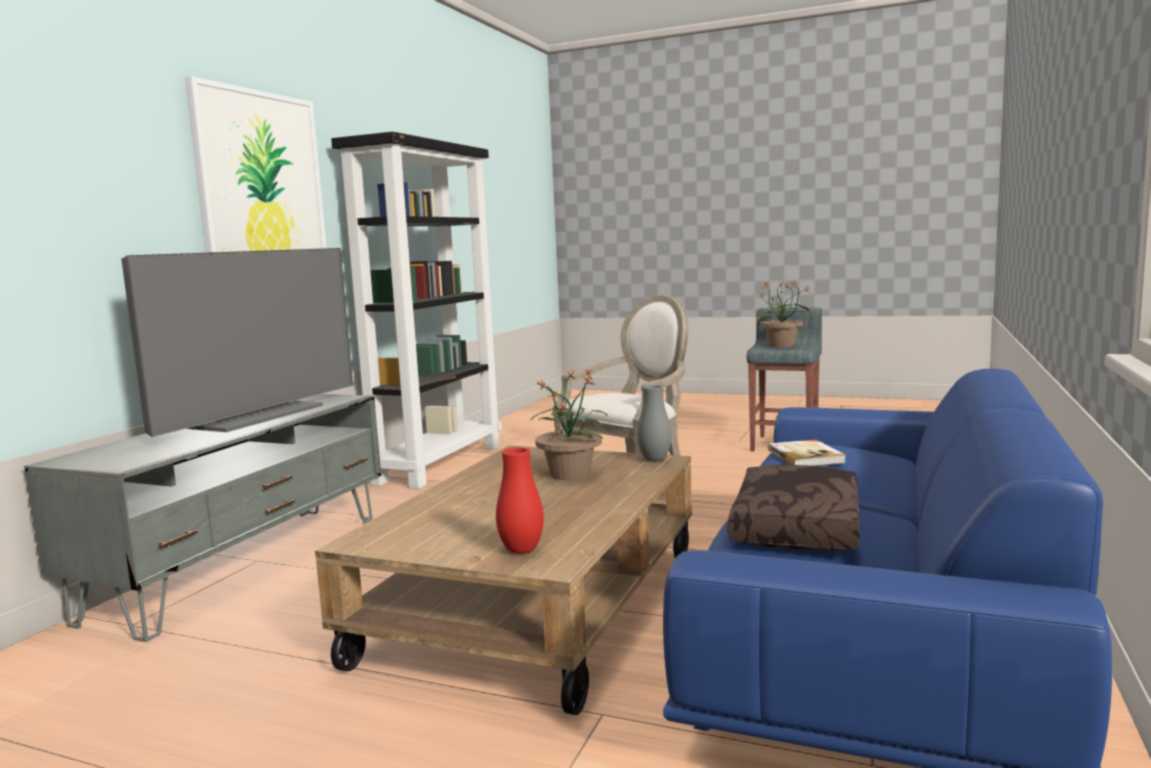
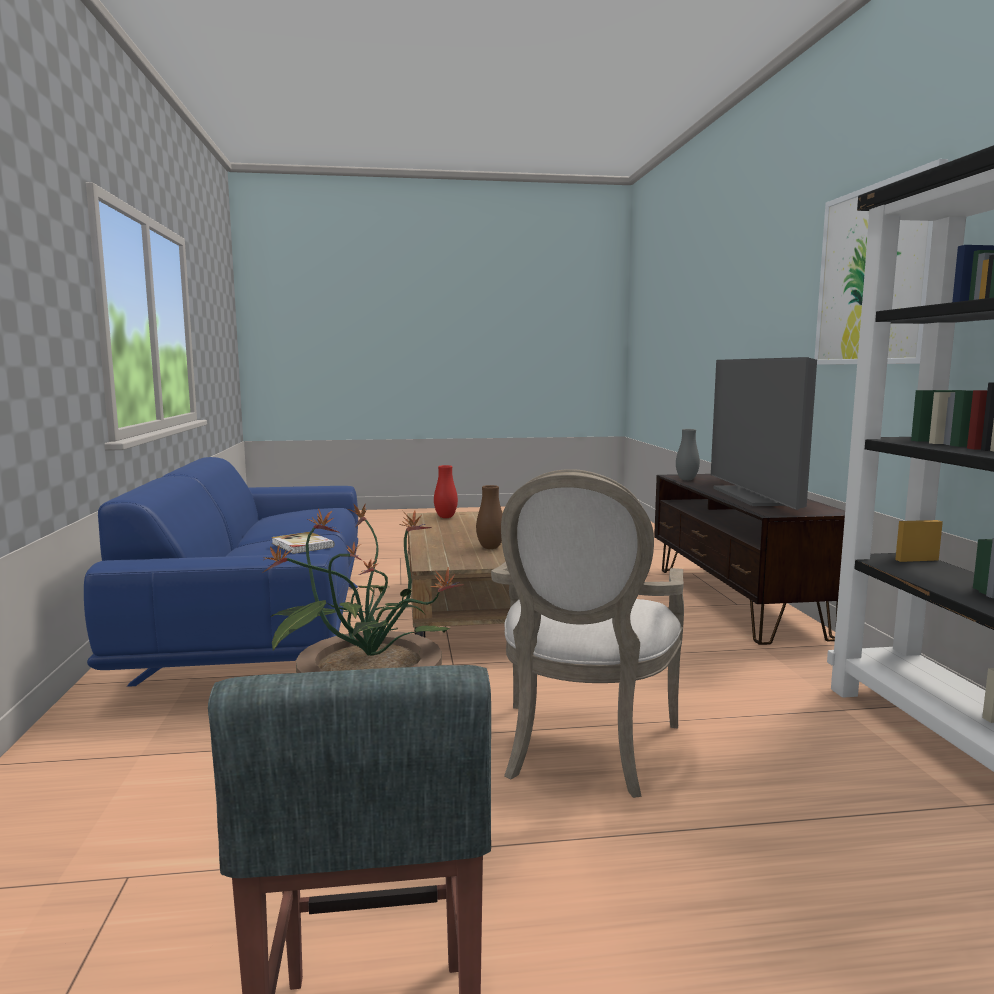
camera: 150 degrees right, 0 degrees up
(244, 565) = (736, 601): grey tv stand -> brown tv stand
(570, 474) = (490, 548): potted plant -> brown vase
(655, 460) = (439, 564): grey vase -> grey vase (686, 479)
(799, 527) = (306, 516): brown pillow -> none

